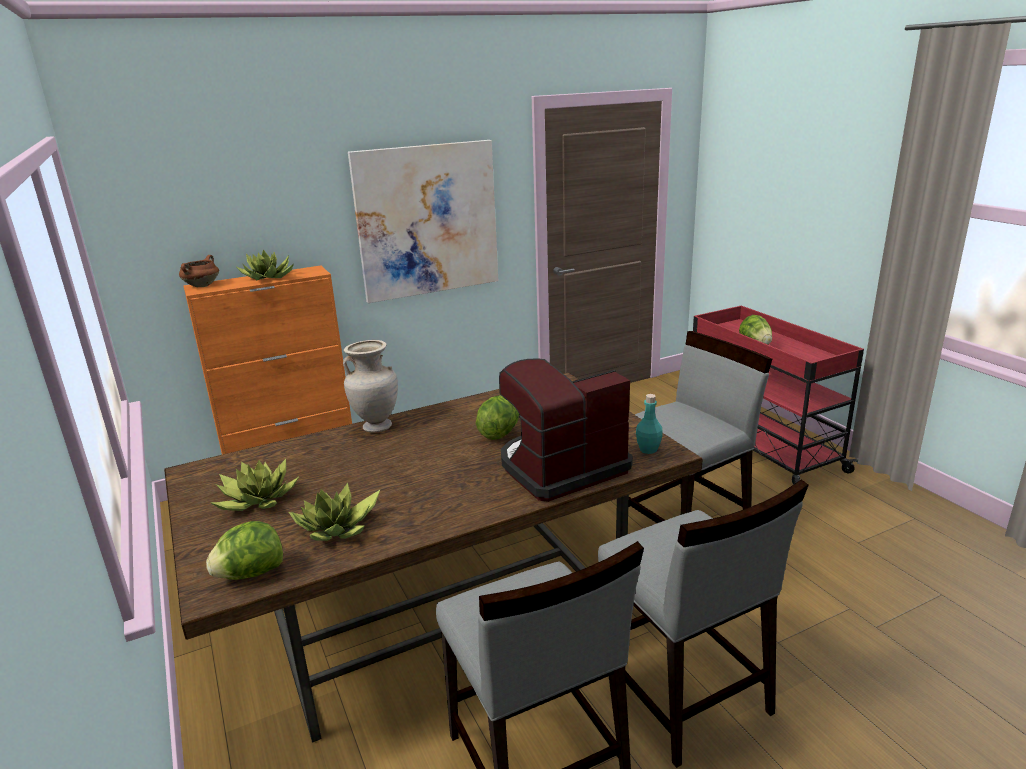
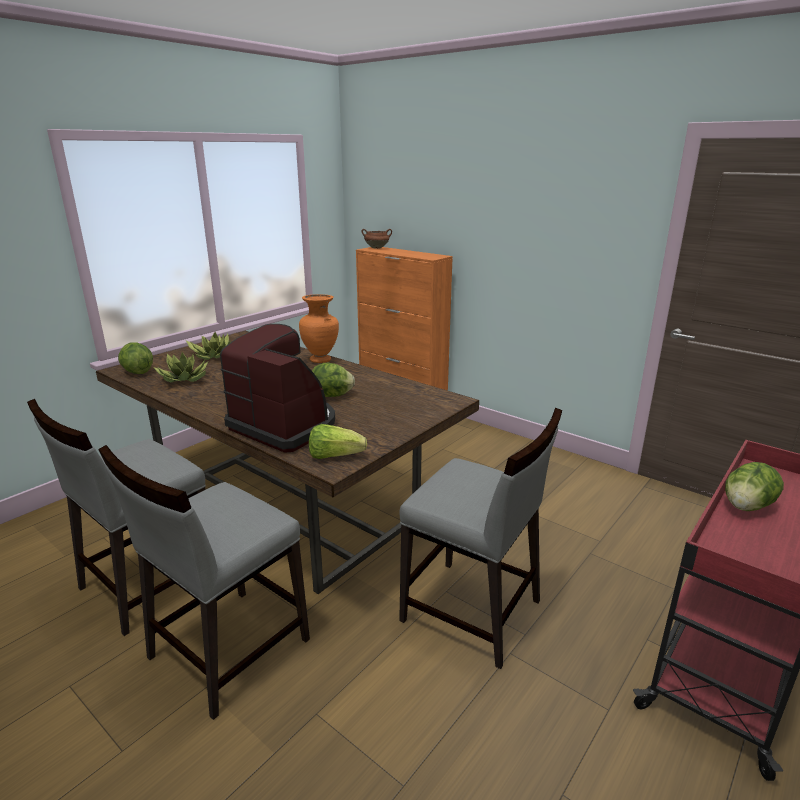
camera: 65 degrees right, 0 degrees up
(268, 278) = (407, 253): potted plant -> none
(377, 427) = (321, 360): beige vase -> orange vase
(427, 220) = (544, 240): picture -> none
(648, 449) = (334, 456): turquoise bottle -> lettuce

